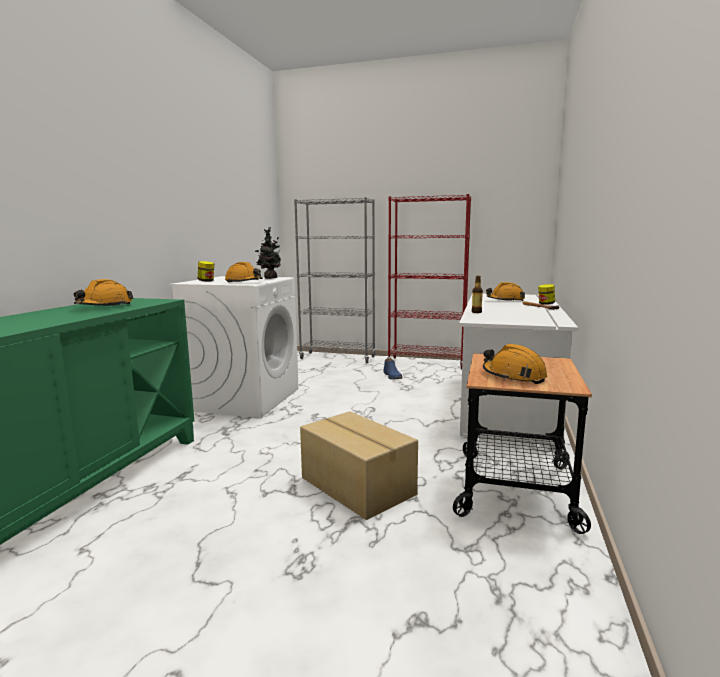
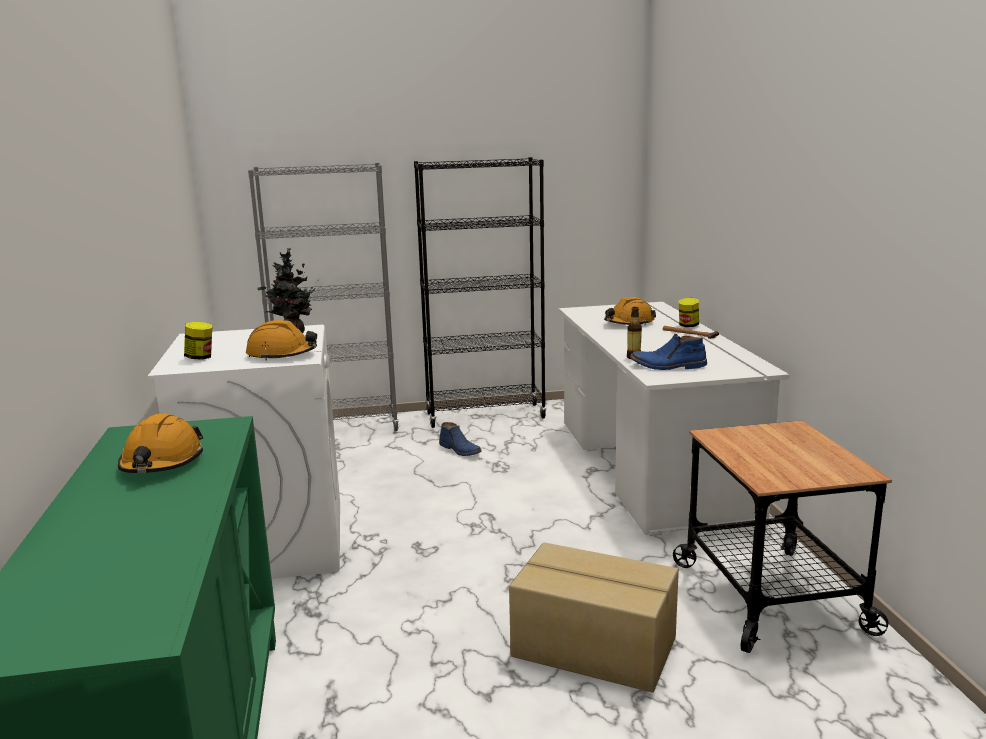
camera: 25 degrees left, 5 degrees up
(427, 363) = (485, 416): red bookcase -> black bookcase
(492, 317) = (668, 366): none -> blue boot
(513, 376) = (786, 466): orange hard hat -> none

